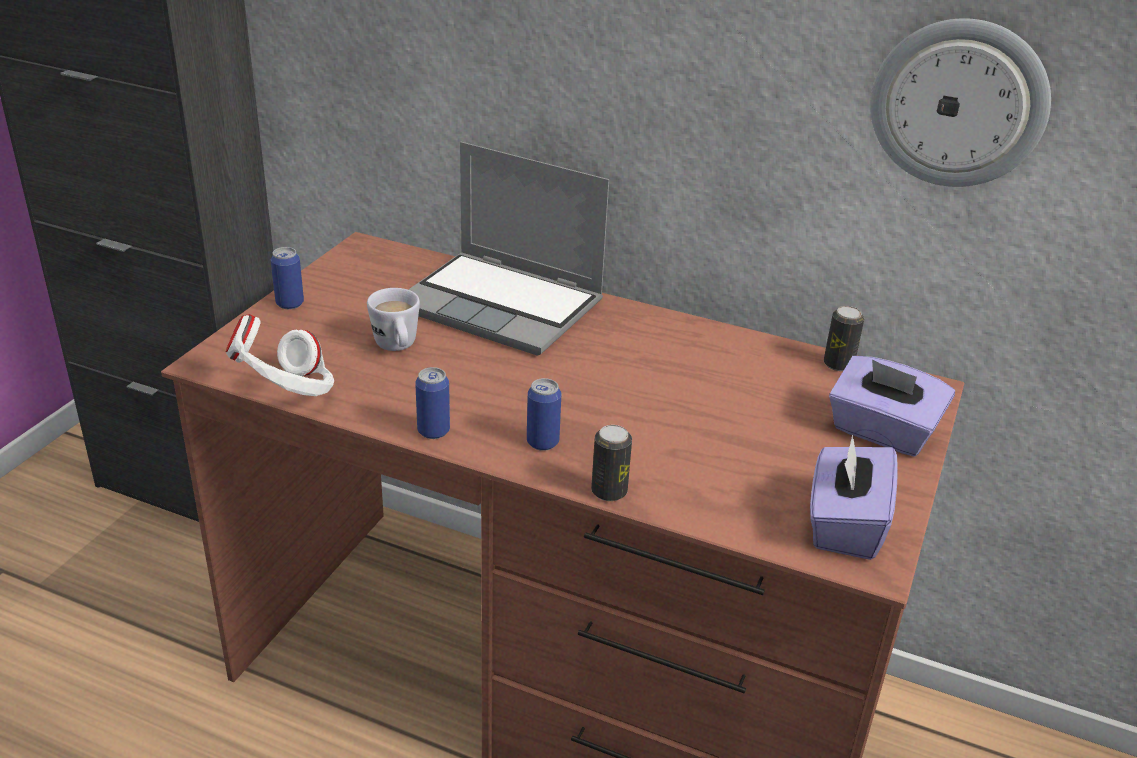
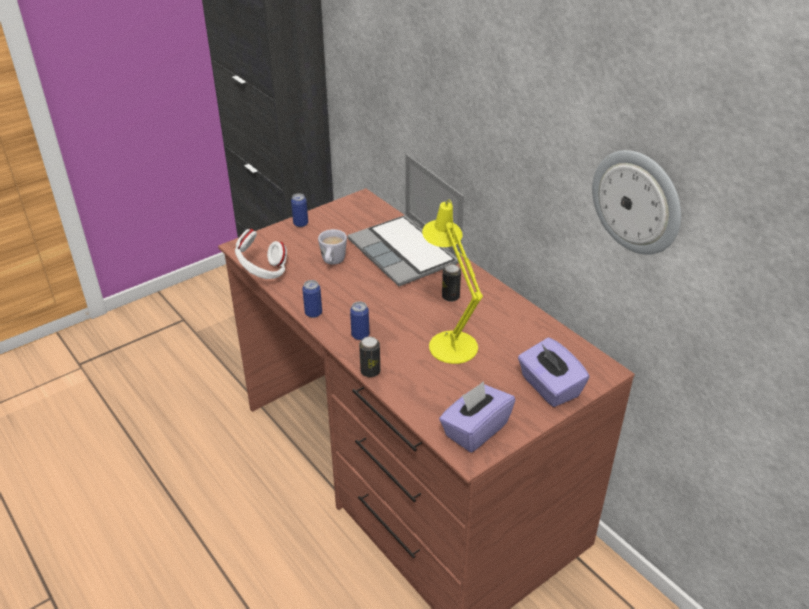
camera: 30 degrees right, 5 degrees up
(688, 412) = (449, 342): none -> yellow table lamp
(838, 364) = (564, 340): can -> can (450, 297)

